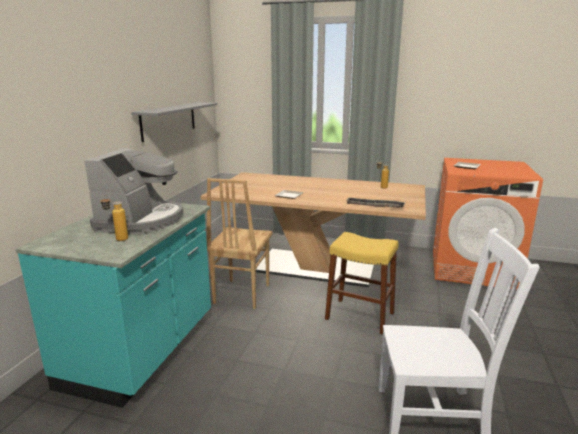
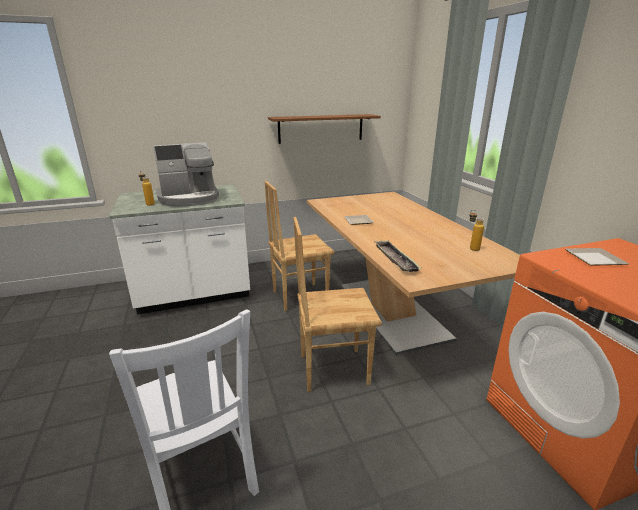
camera: 55 degrees right, 5 degrees up
(142, 351) = (194, 294): turquoise counter -> white counter
(169, 120) = (321, 128): grey shelf -> brown shelf
(360, 316) = (333, 368): yellow stool -> brown chair

